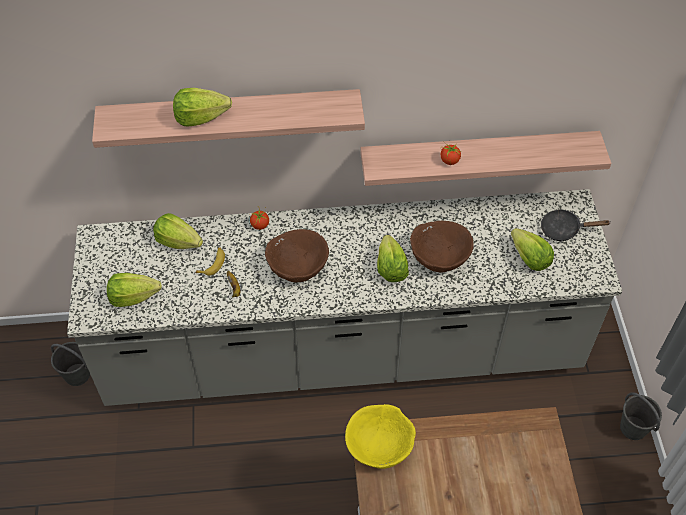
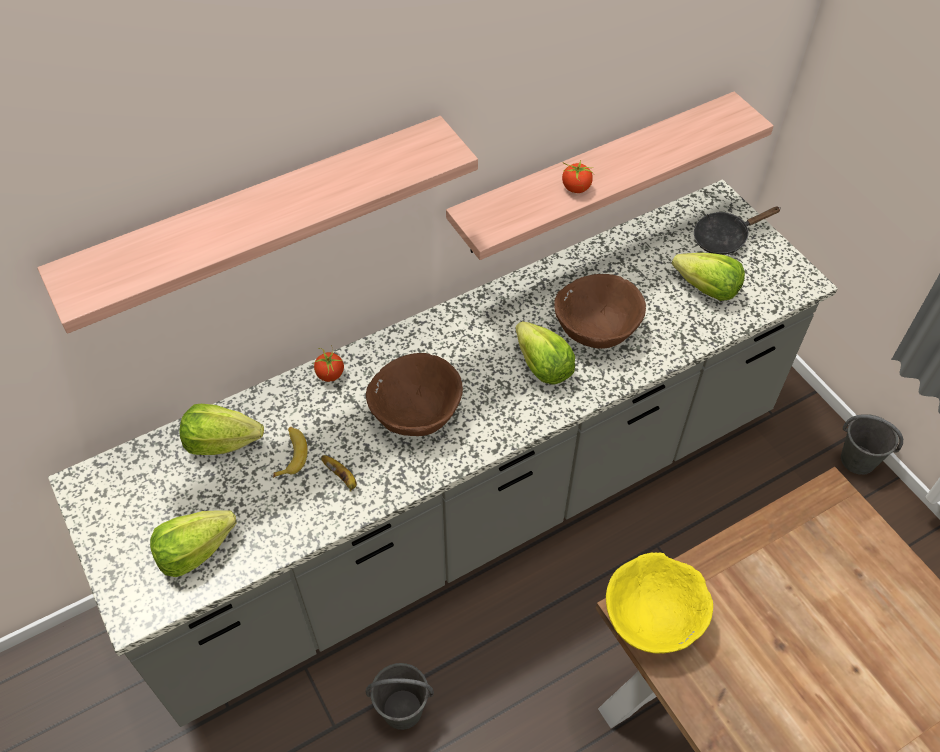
camera: 25 degrees left, 0 degrees up
(77, 375) = (112, 697): grey bucket -> grey bucket (403, 709)
(200, 118) = (225, 229): lettuce -> none

